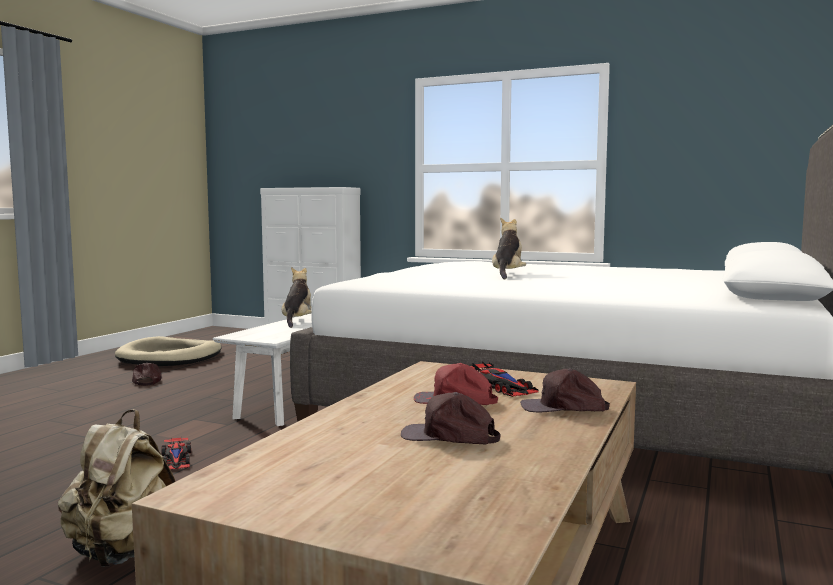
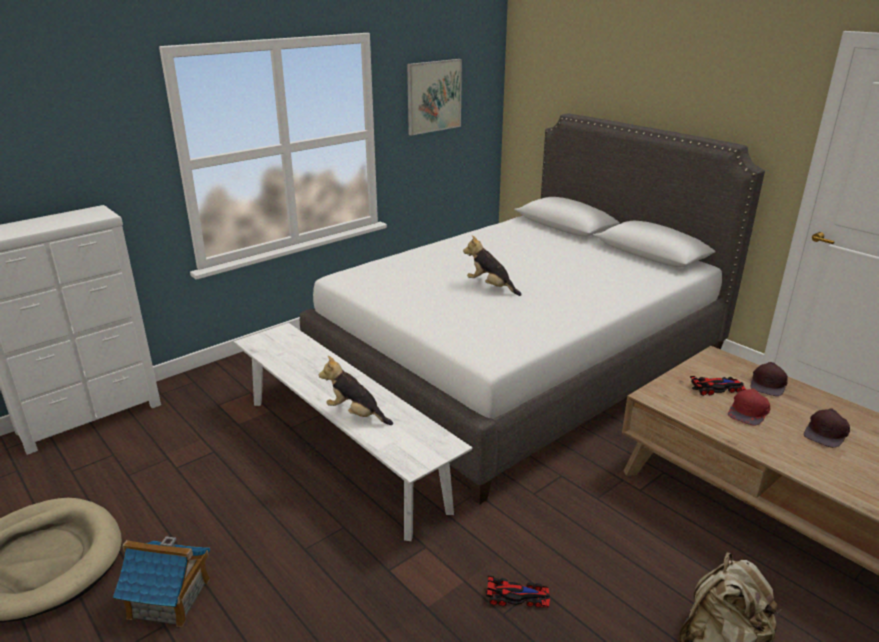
camera: 65 degrees left, 20 degrees up
(146, 381) = (169, 598): brown cap -> toy house
(698, 131) = (434, 96): none -> picture

